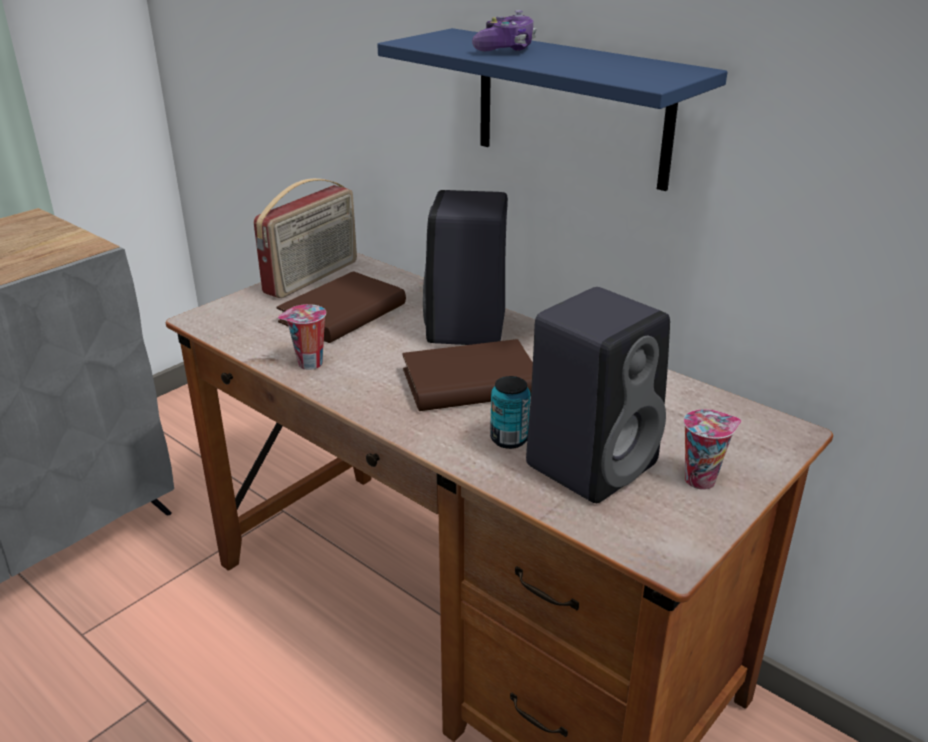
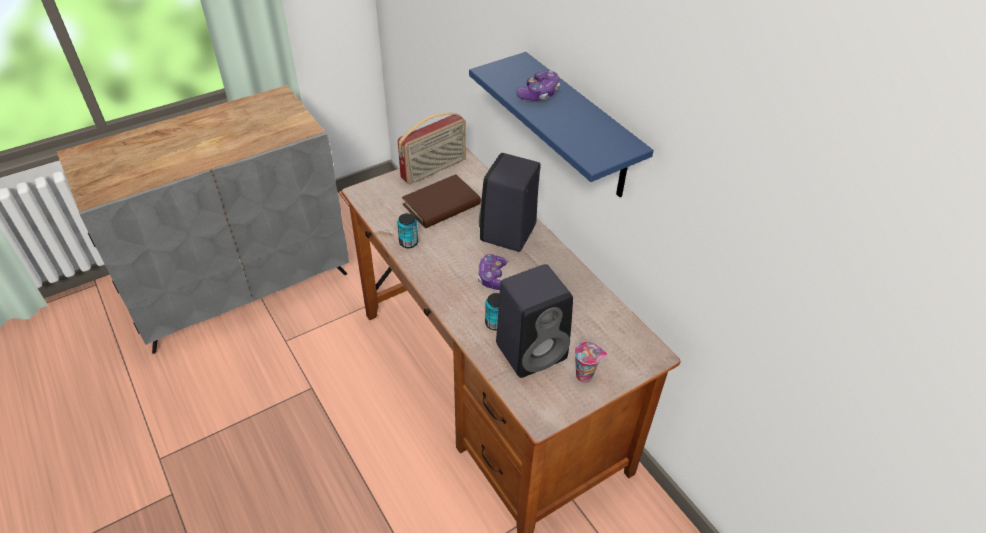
camera: 15 degrees right, 15 degrees up
(308, 364) = (408, 242): cup -> can
(471, 383) = (492, 277): brown book -> game controller

